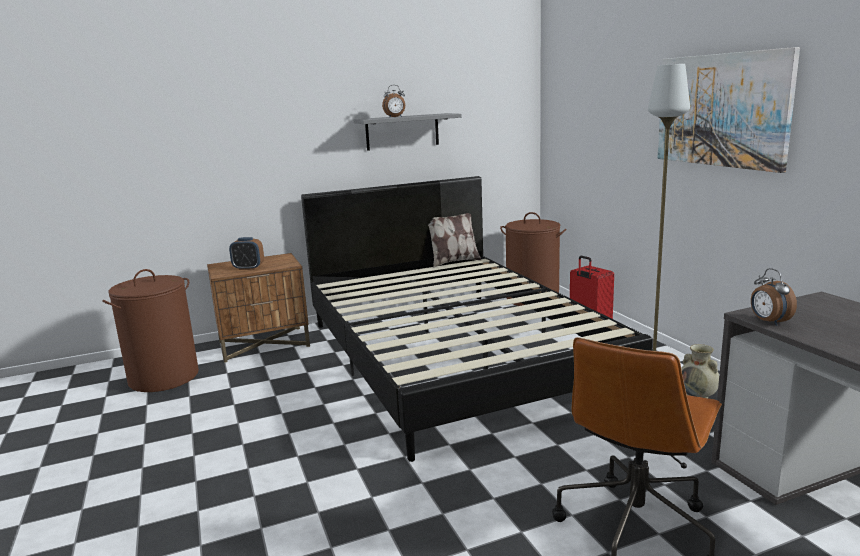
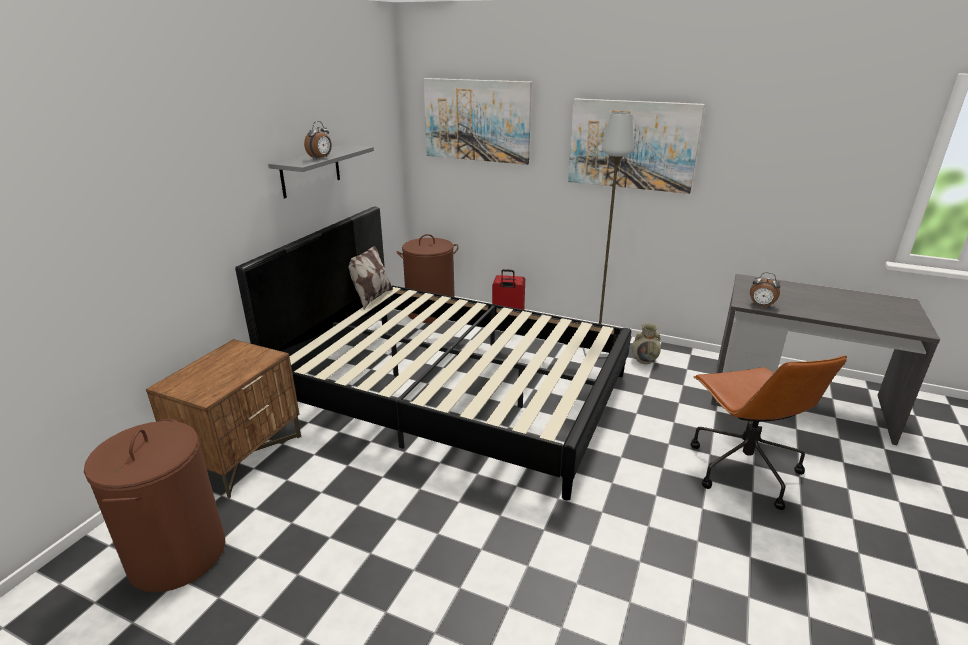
camera: 45 degrees left, 10 degrees up
(248, 268) = (225, 376): alarm clock -> none
(589, 93) = (477, 120): none -> picture

